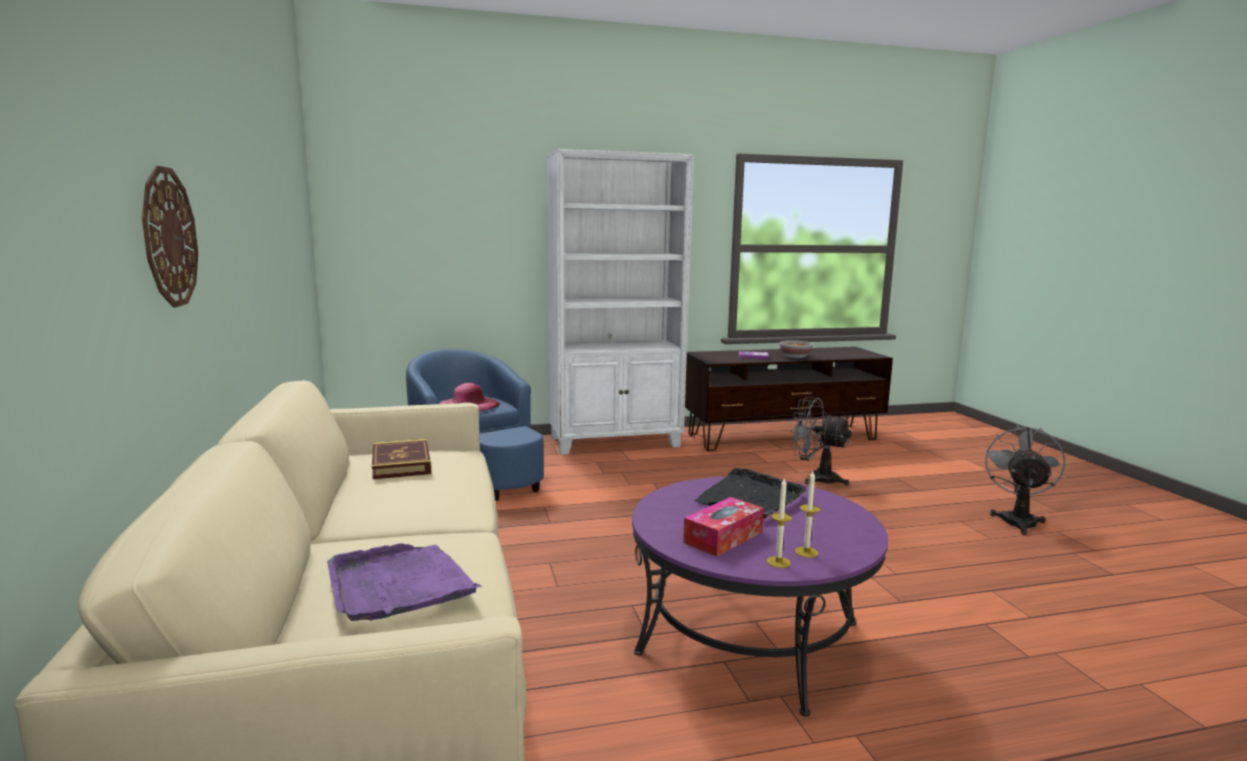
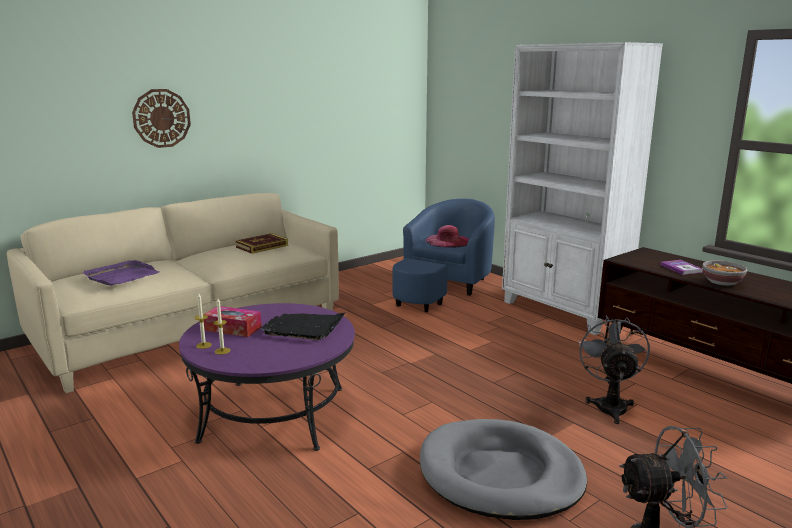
camera: 65 degrees right, 5 degrees up
(920, 545) = (500, 474): none -> grey dog bed

